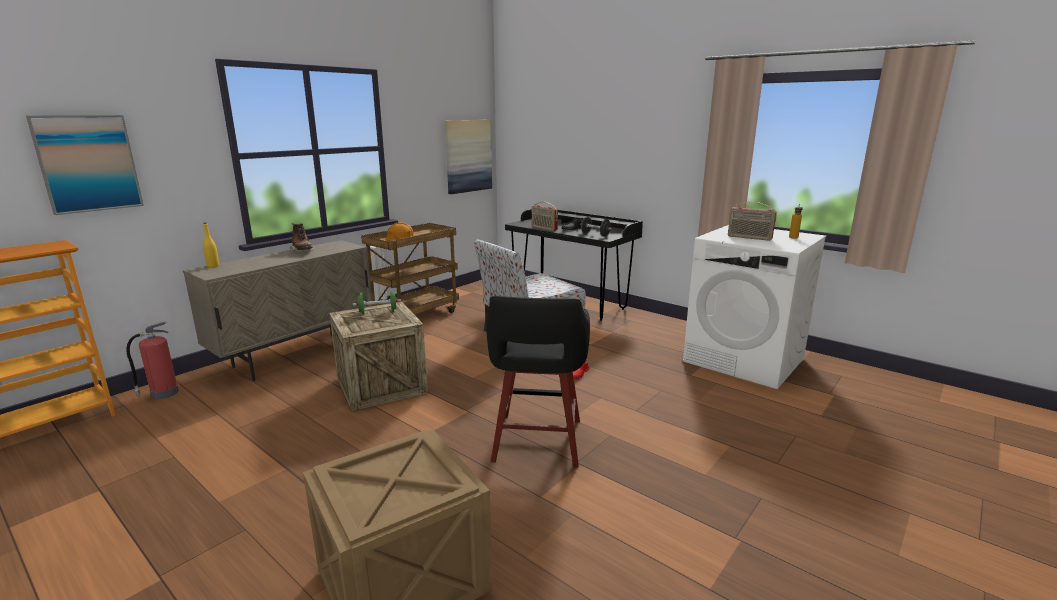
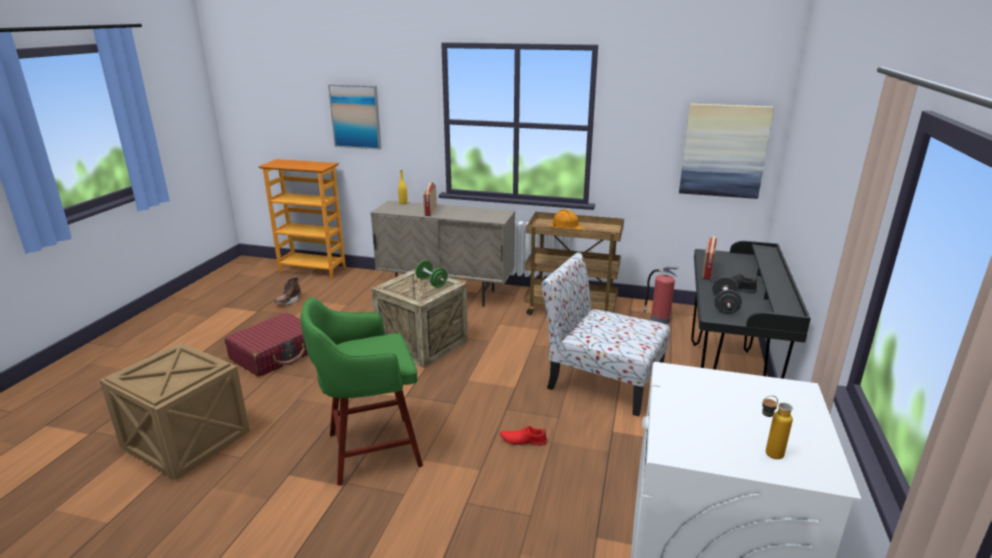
camera: 65 degrees right, 5 degrees up
(163, 393) = (363, 278): fire extinguisher -> fire extinguisher (659, 319)
(266, 483) = (275, 354): none -> red suitcase
(303, 251) = (466, 211): brown boot -> brown boot (288, 301)
(537, 442) = (370, 450): black stool -> green stool
(749, 238) = (709, 407): radio -> radio (430, 211)

